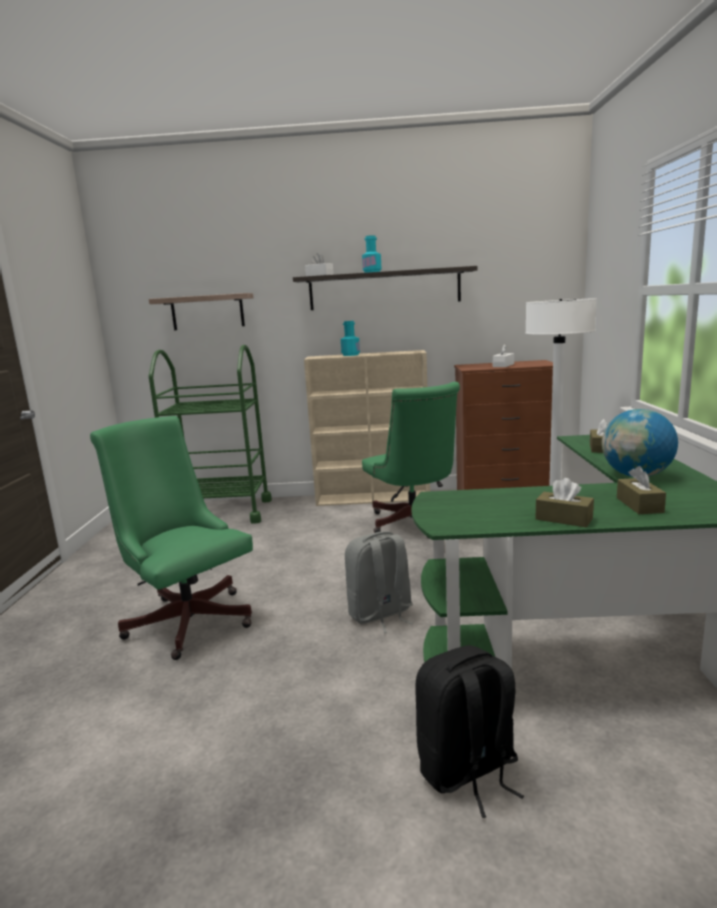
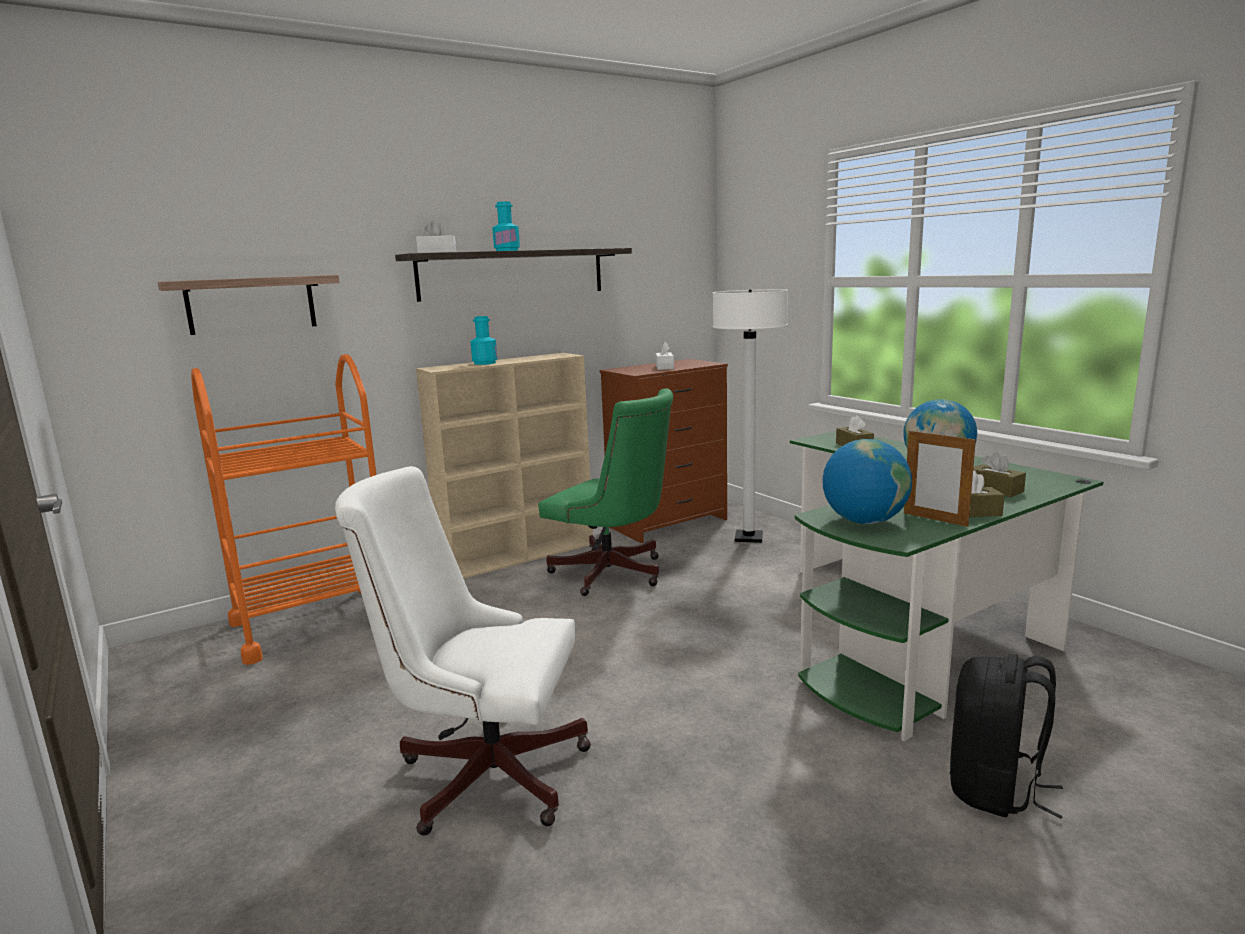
camera: 35 degrees left, 0 degrees up
(187, 618) = (482, 771): green office chair -> white office chair
(222, 512) = (314, 622): green cart -> orange cart
(380, 614) = (718, 681): grey backpack -> none
(456, 507) = (864, 521): none -> globe
(517, 517) = (935, 519): none -> picture frame

